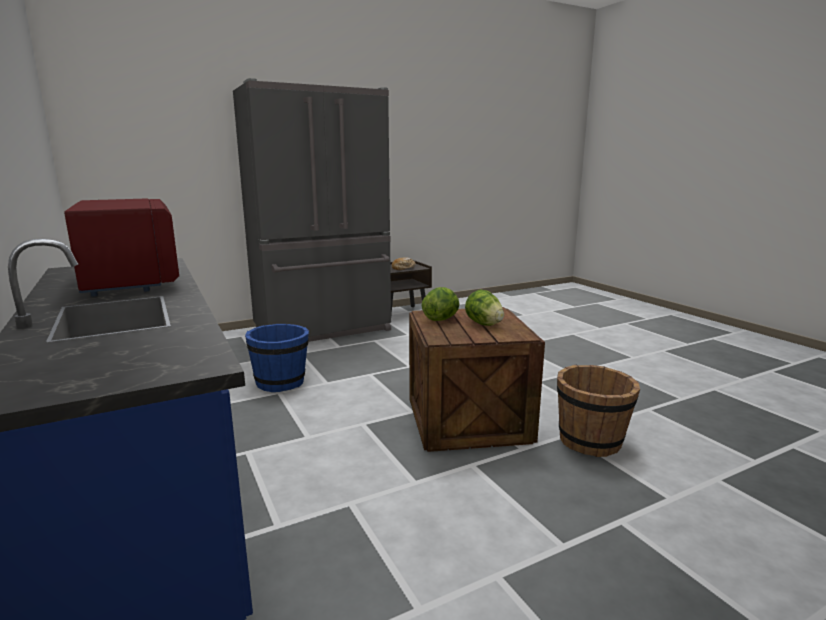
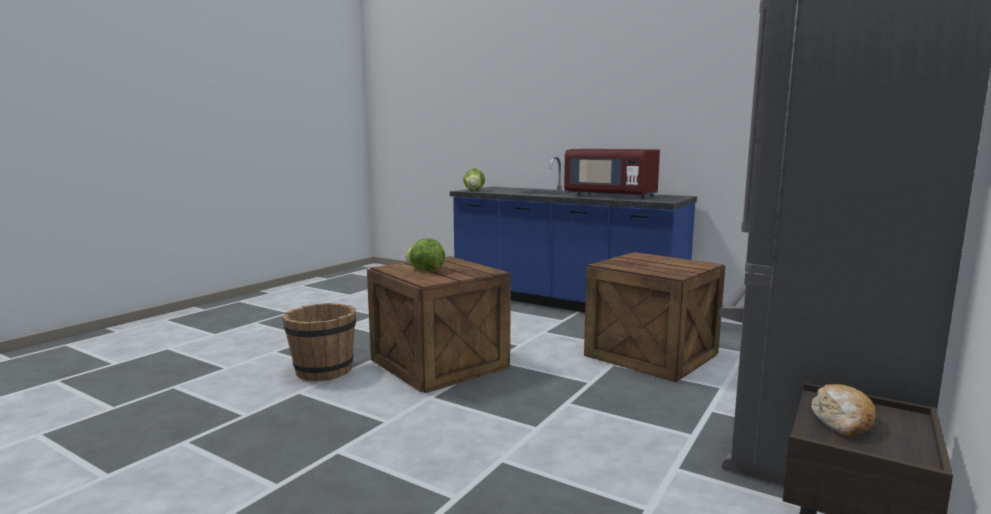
camera: 150 degrees right, 5 degrees down
(281, 382) = (650, 355): blue bucket -> crate
(441, 319) = (467, 269): lettuce -> lettuce (474, 190)

